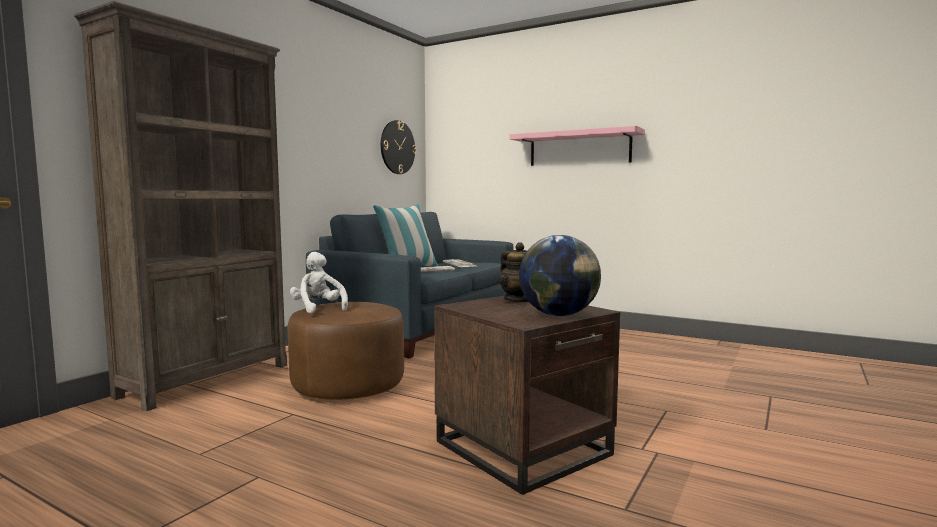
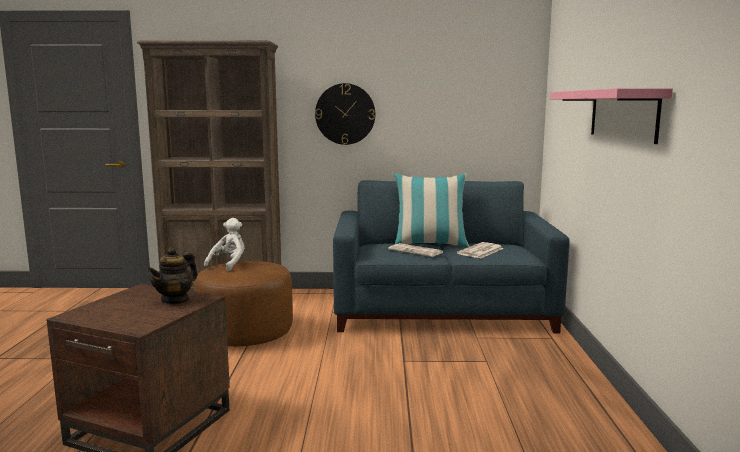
camera: 60 degrees right, 5 degrees up
(397, 147) = (487, 104): wall clock -> wall clock (345, 114)
(558, 315) = (111, 319): globe -> none

